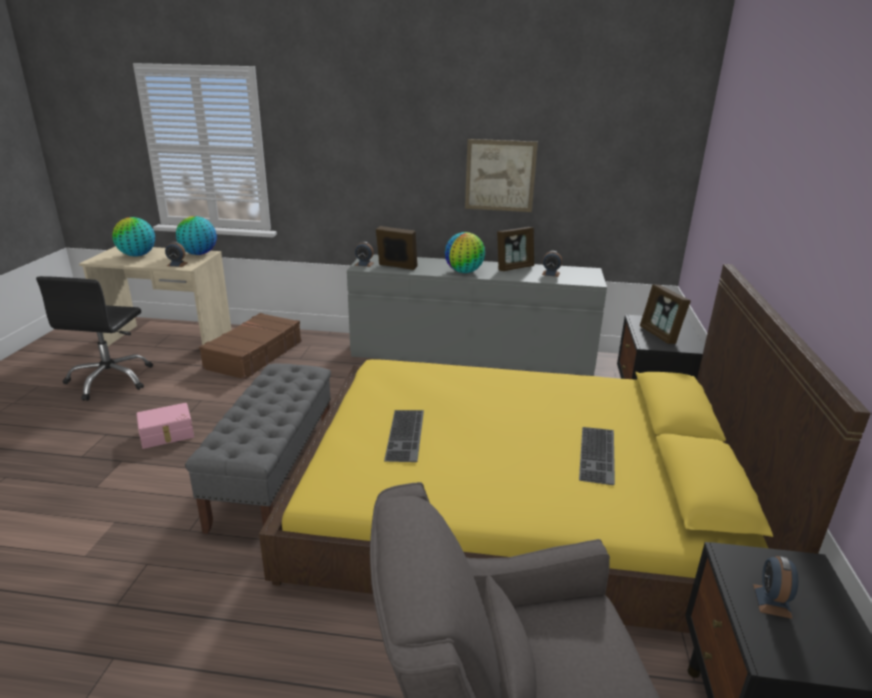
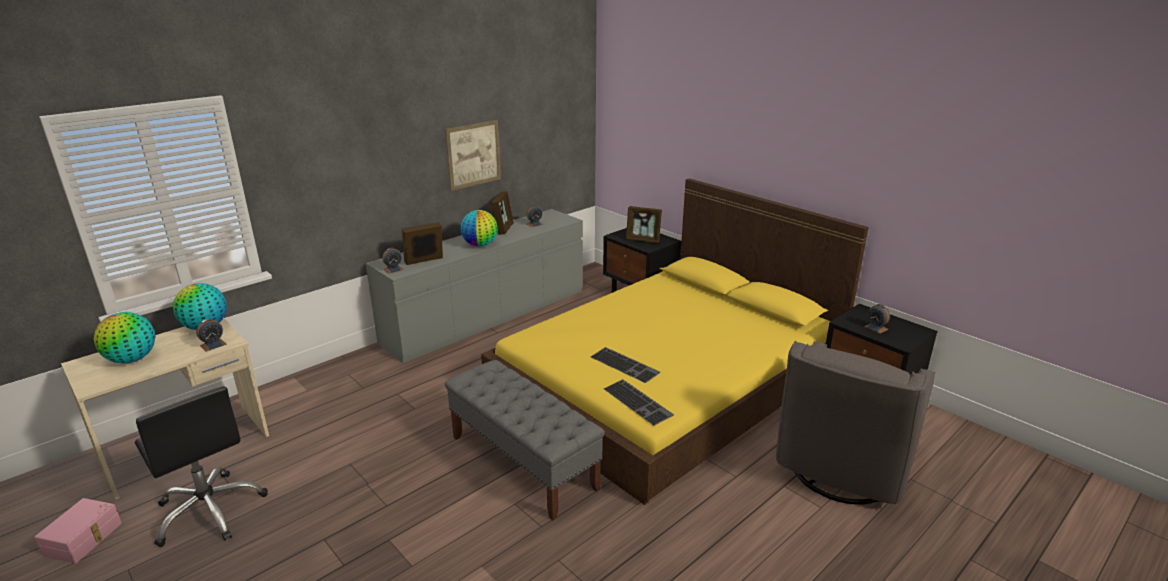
camera: 50 degrees left, 0 degrees up
(167, 435) = (382, 500): pink storage box -> pink storage box (85, 539)
(253, 355) = (313, 408): brown suitcase -> none
(599, 455) = (717, 319): keyboard -> keyboard (639, 402)

